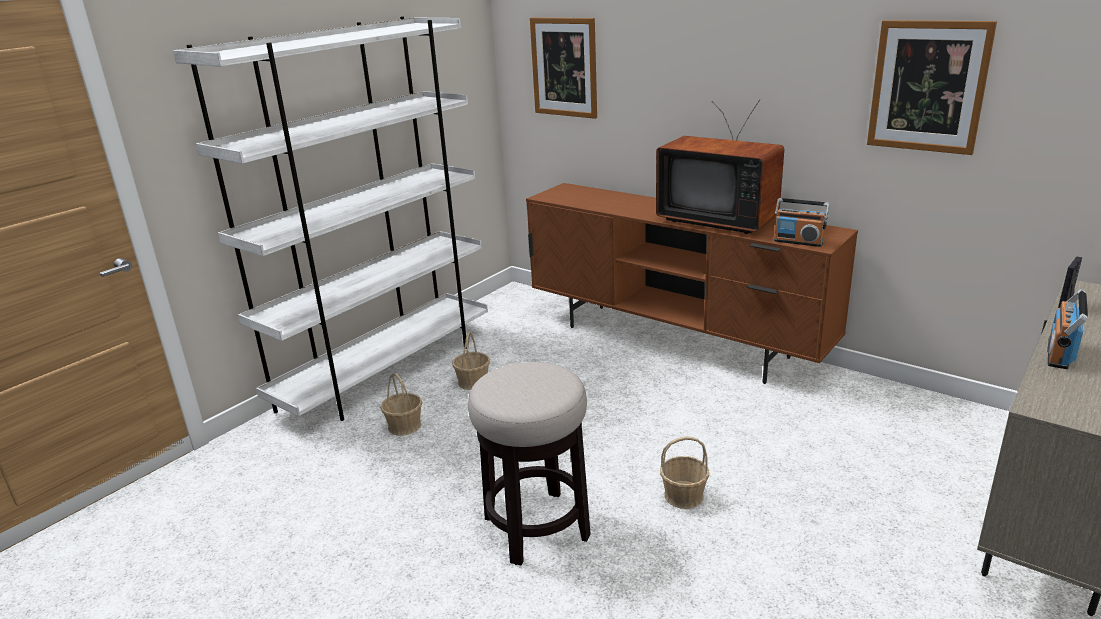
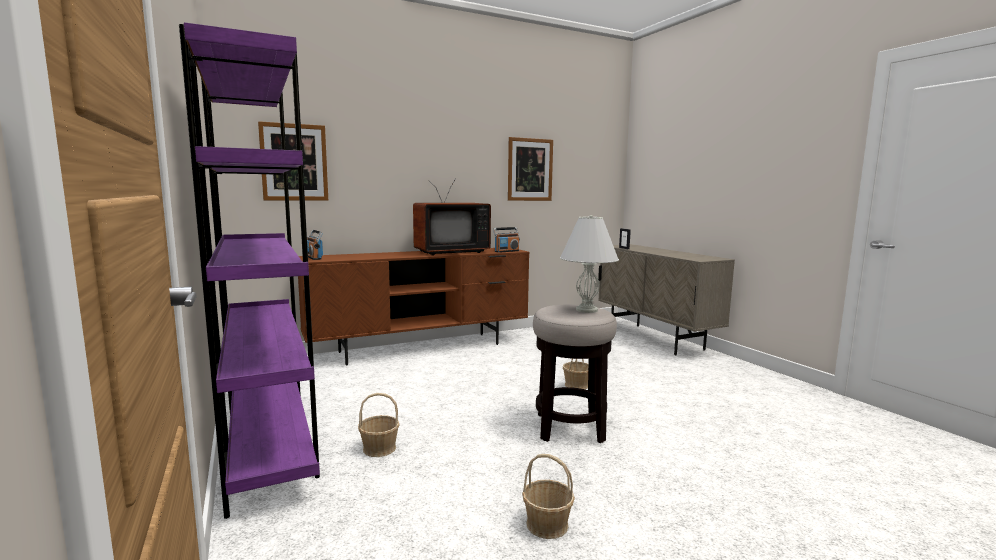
camera: 65 degrees left, 15 degrees down
(386, 372) = (269, 440): white bookcase -> purple bookcase
(473, 382) = (359, 409): basket -> basket (547, 524)
(528, 391) = (586, 310): none -> white table lamp
(1059, 354) = (661, 253): radio -> radio (314, 258)

